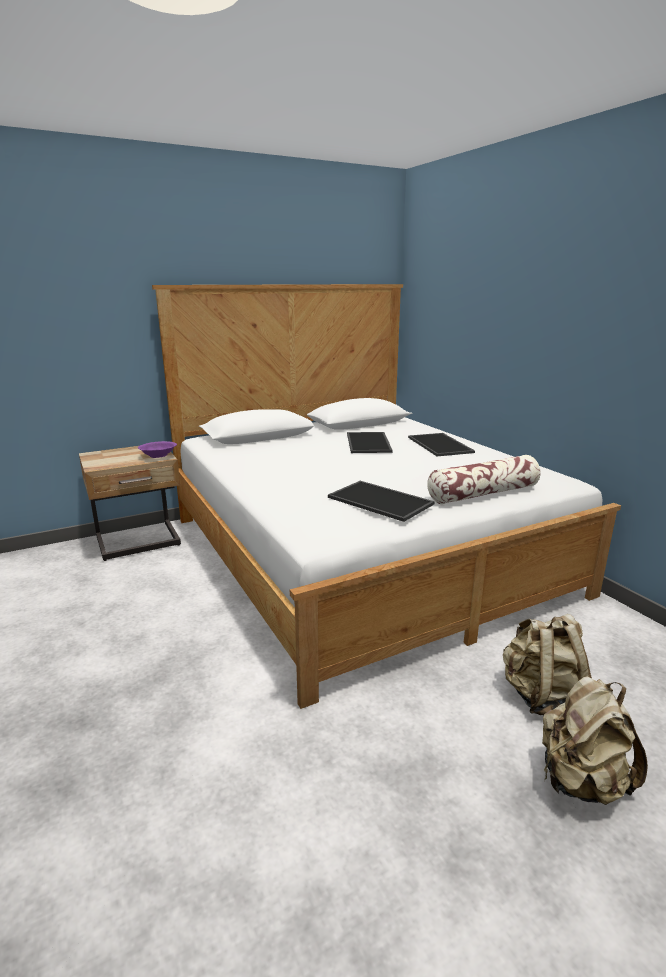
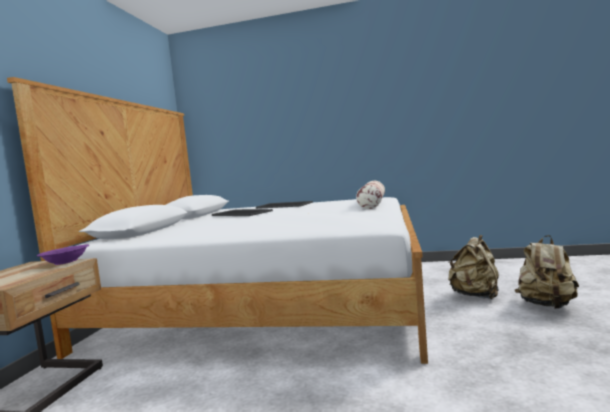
camera: 50 degrees left, 15 degrees down
(381, 500) = (351, 211): tray -> none

